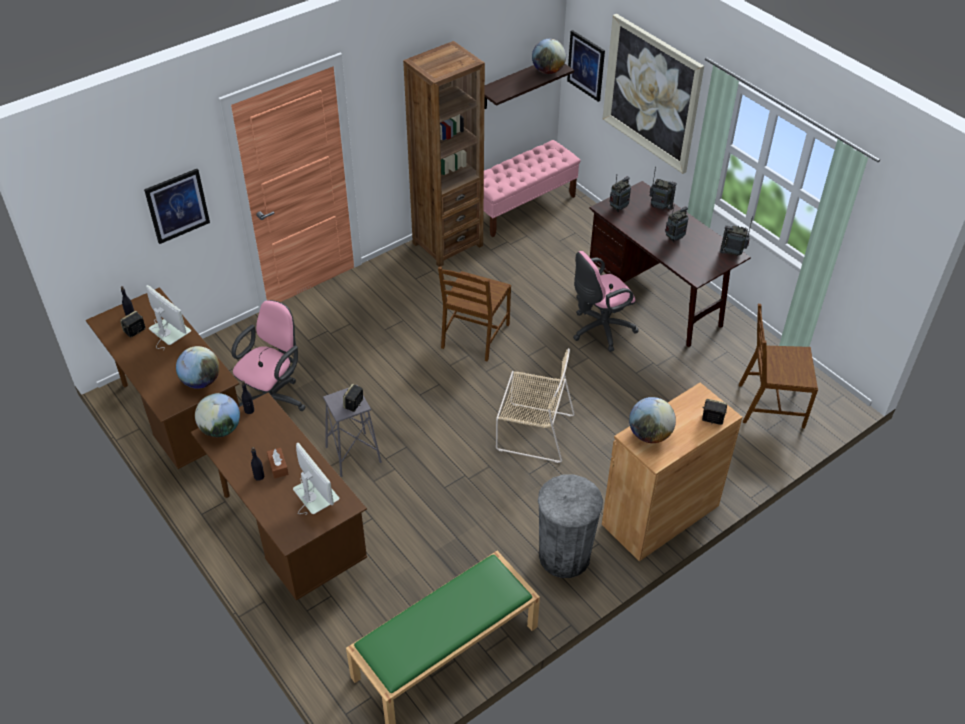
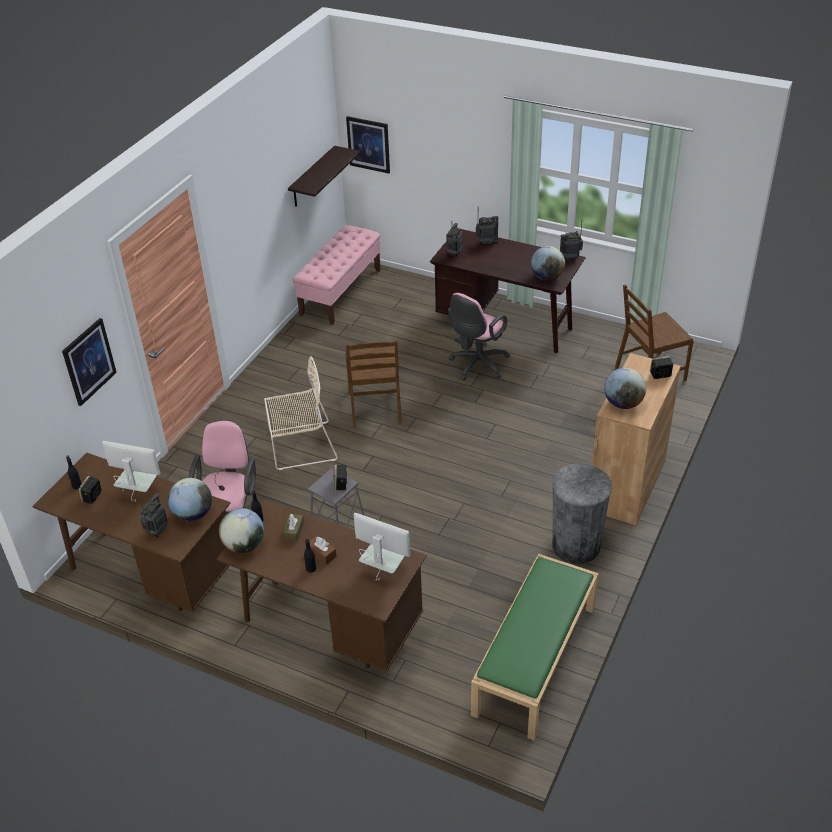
camera: 25 degrees left, 5 degrees down
(270, 434) = (294, 531): none -> brown tissue box
(447, 244) = (297, 343): brown bookcase -> none
(532, 432) = (480, 463): beige chair -> beige chair (300, 446)
(548, 71) = (339, 158): globe -> globe (547, 277)
(651, 93) = (446, 147): picture -> none
(674, 238) = (516, 262): radio -> radio (157, 531)

